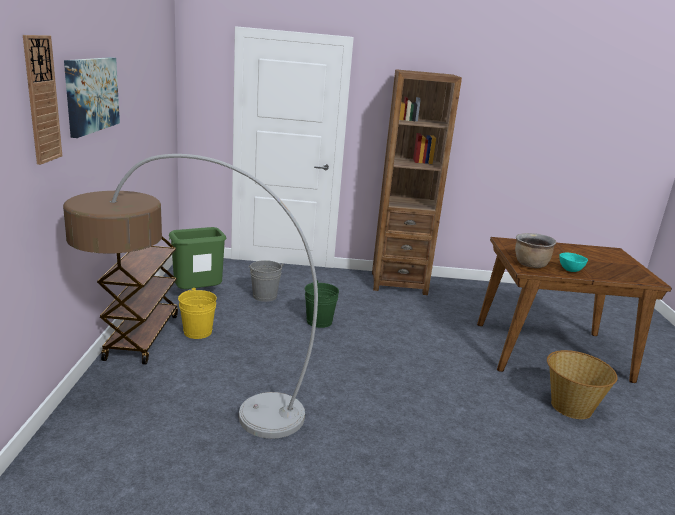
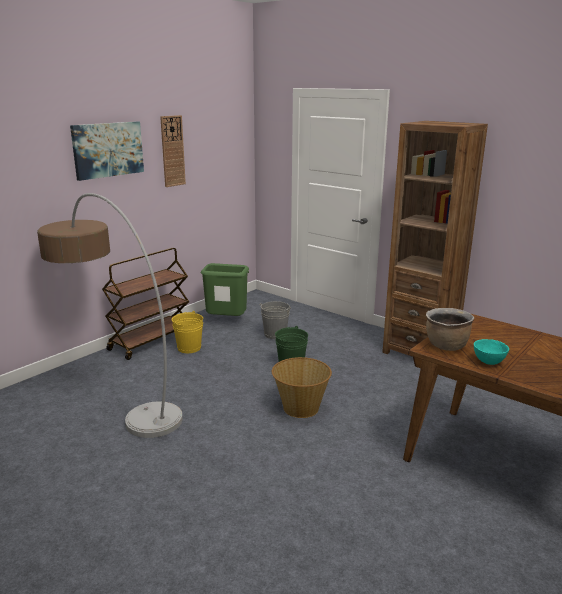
camera: 40 degrees right, 0 degrees up
(42, 100) = (40, 153): wall clock -> wall clock (172, 151)
(570, 406) = (435, 522): basket -> basket (300, 407)

